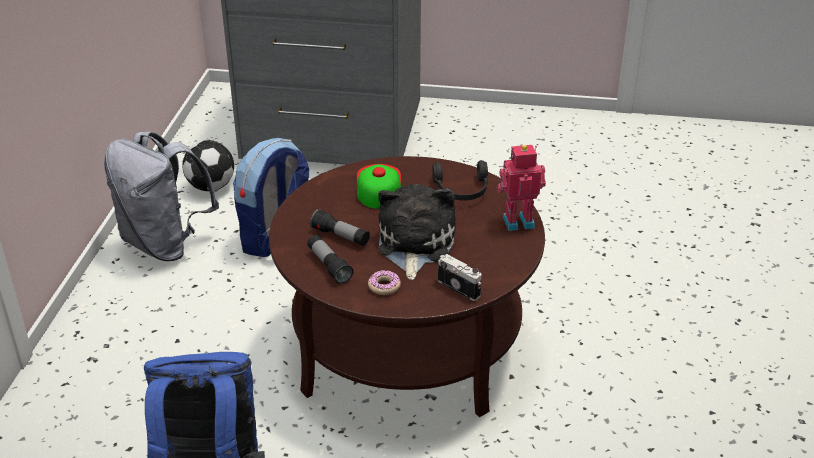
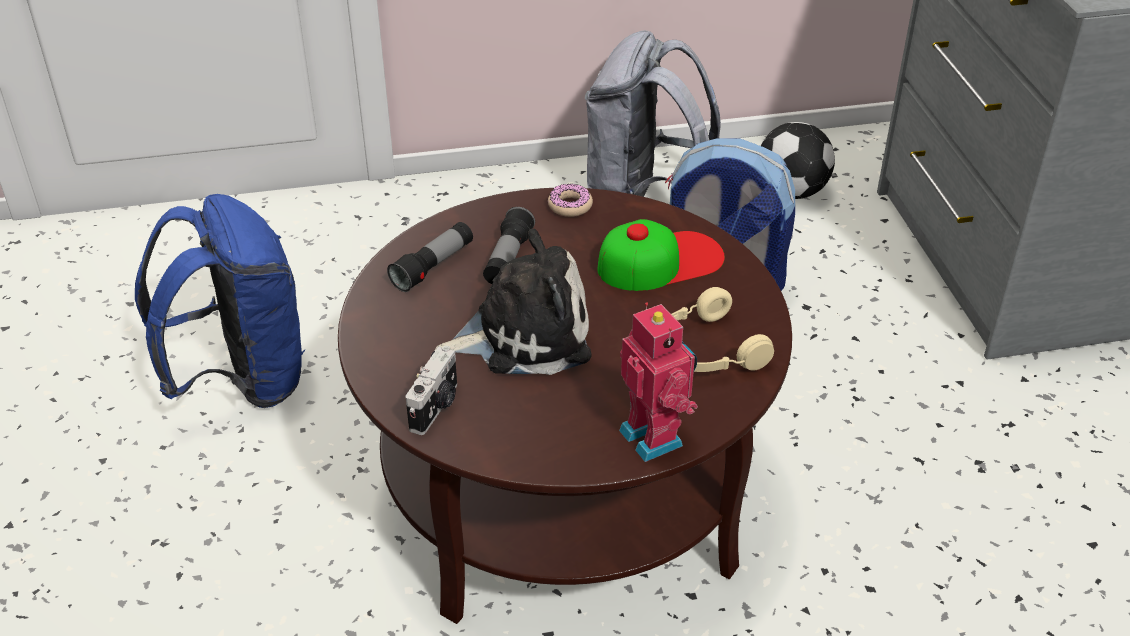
camera: 70 degrees right, 5 degrees up
(384, 286) = (407, 329): donut -> donut (570, 206)
(462, 190) = (705, 351): black headphones -> beige headphones

